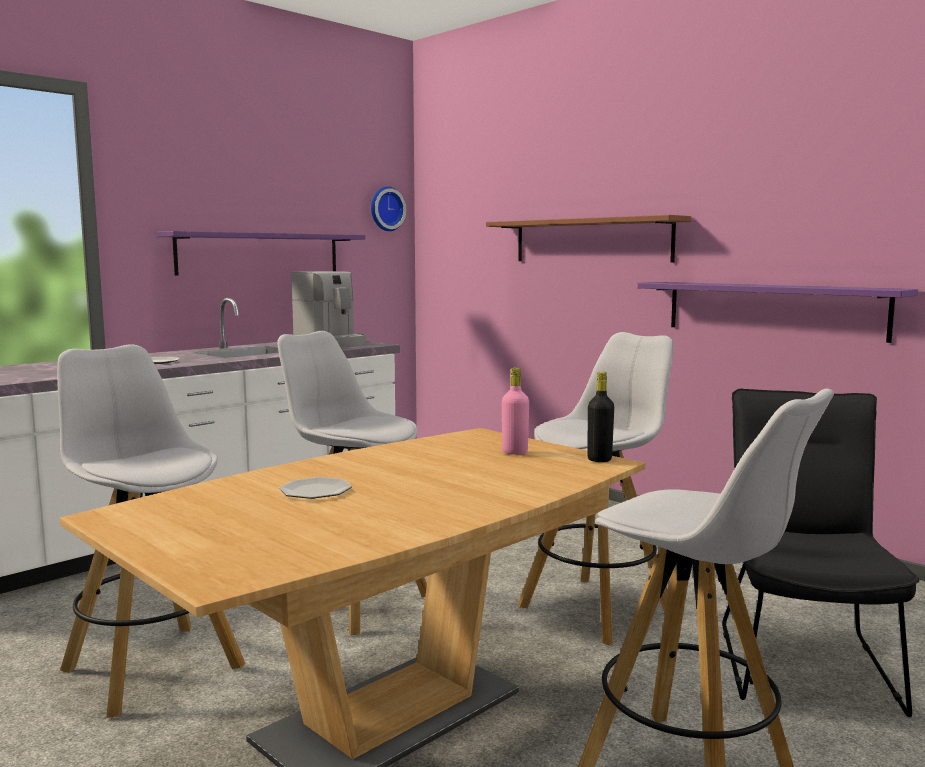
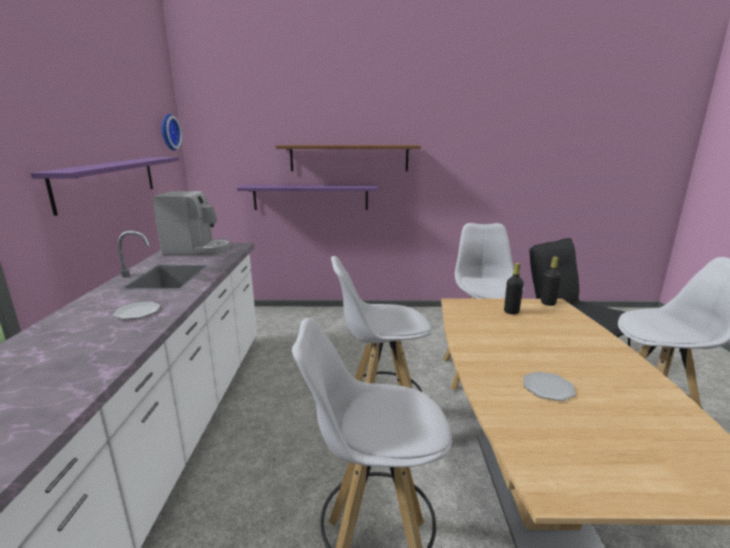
camera: 45 degrees left, 10 degrees up
(514, 452) = (511, 312): pink bottle -> black bottle
(772, 309) = (464, 195): purple shelf -> purple shelf (310, 197)

